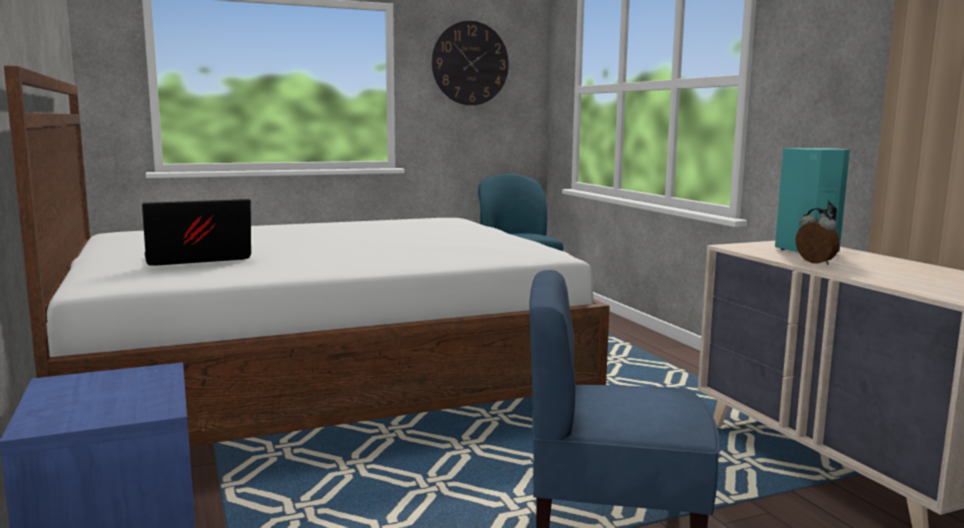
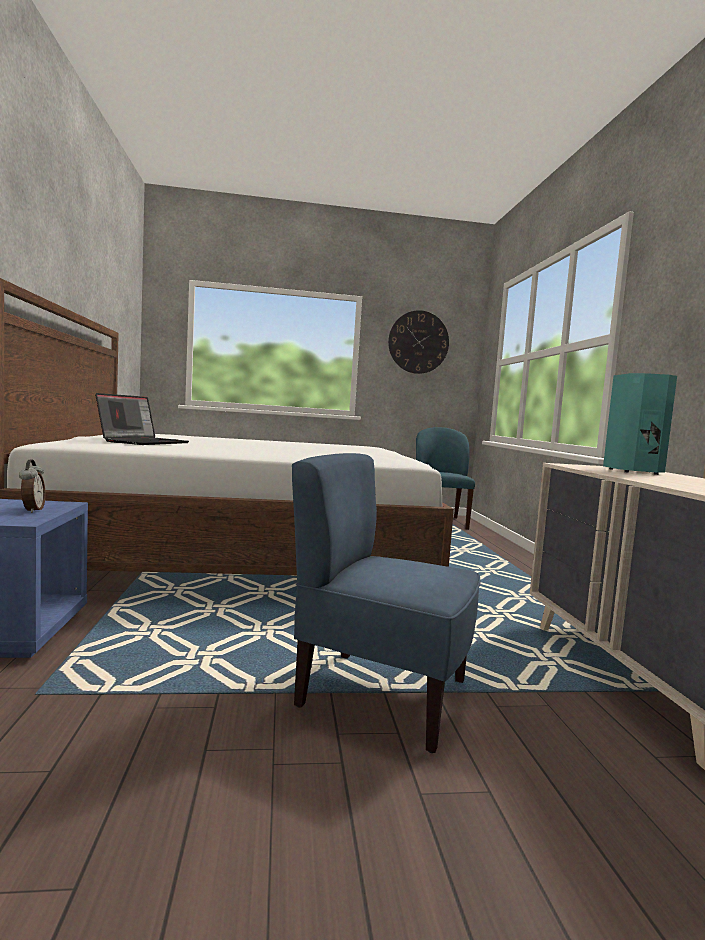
camera: 15 degrees right, 5 degrees down
(196, 259) = (144, 442): laptop -> laptop turned 120 degrees clockwise
(814, 263) = (626, 475): alarm clock -> alarm clock (32, 510)

